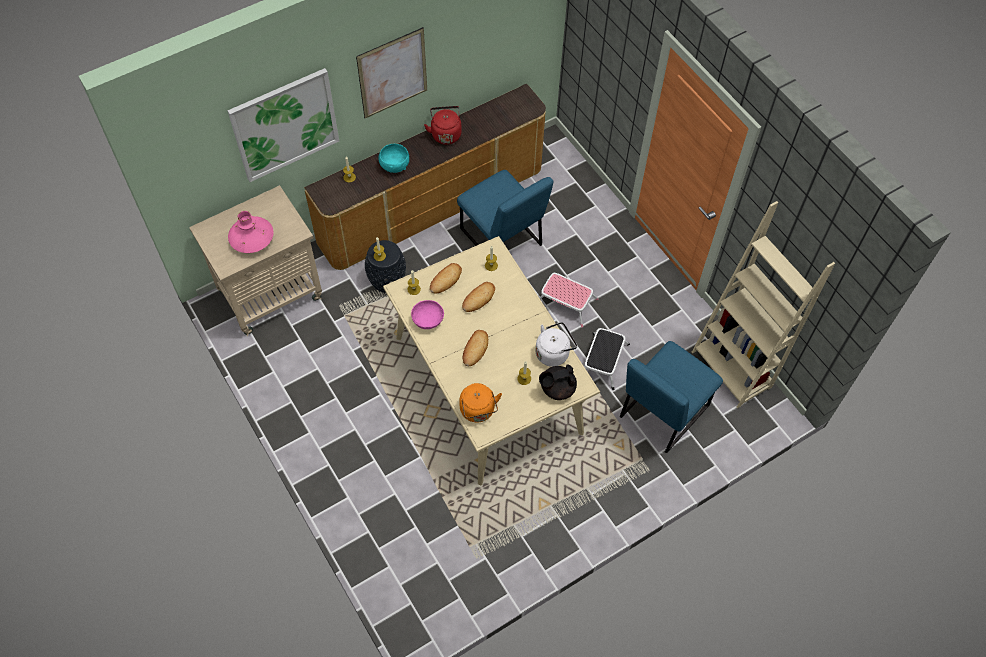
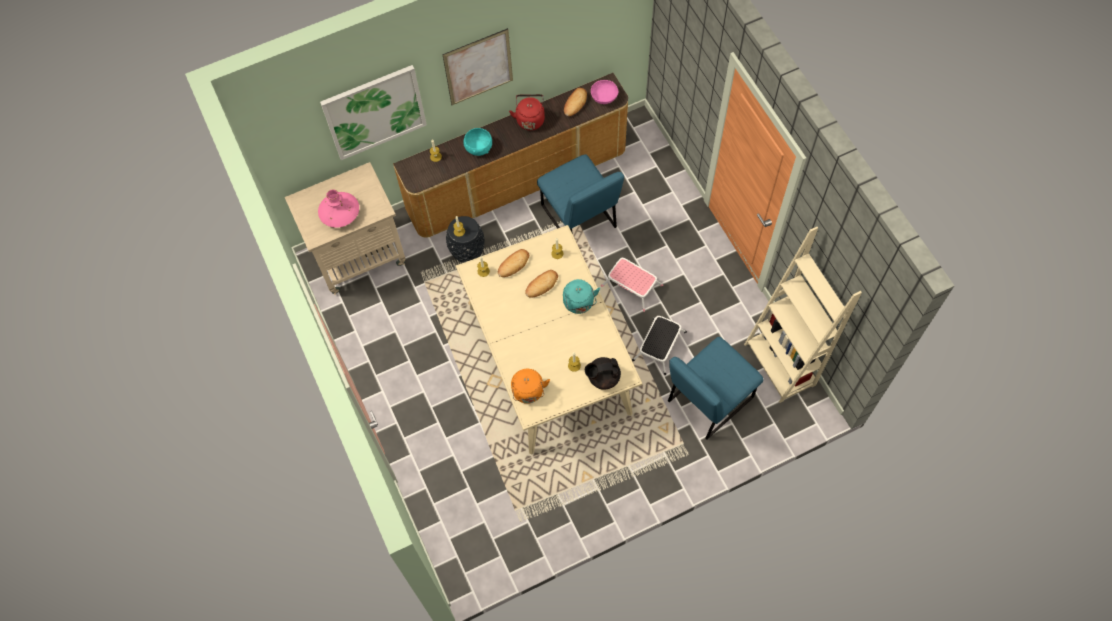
camera: 10 degrees right, 5 degrees up
(428, 320) = (493, 302): pink bowl -> pink bowl (604, 97)
(475, 349) = (532, 333): bread -> bread (575, 103)
(521, 315) = (579, 304): none -> turquoise kettle
(554, 352) = (604, 343): white kettle -> none

